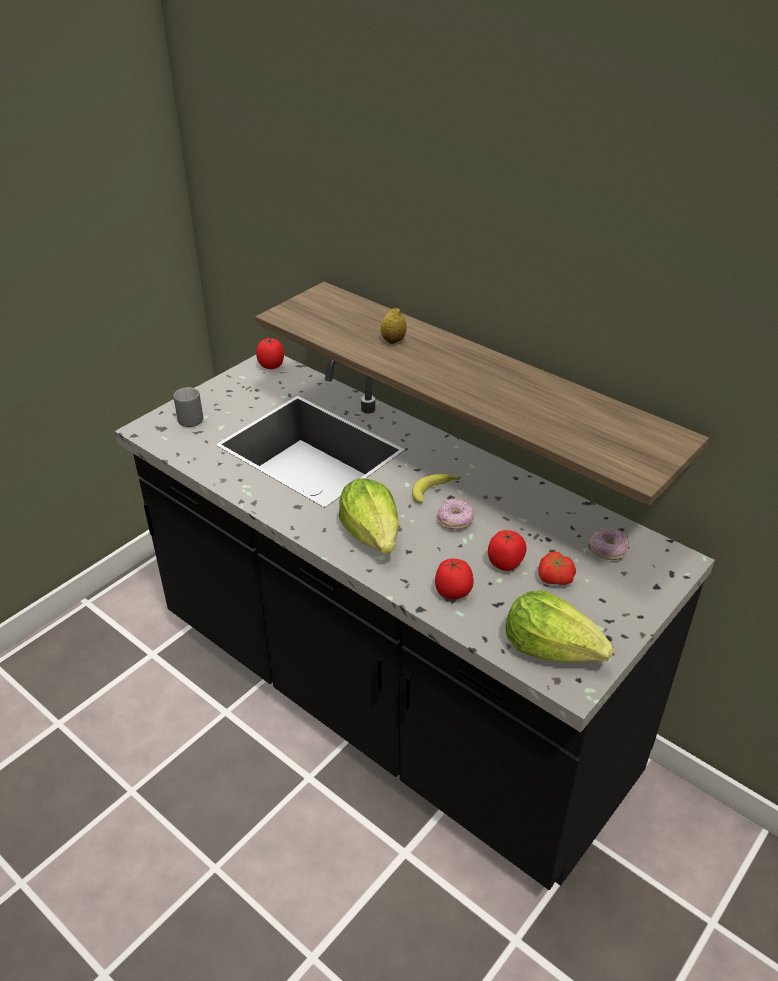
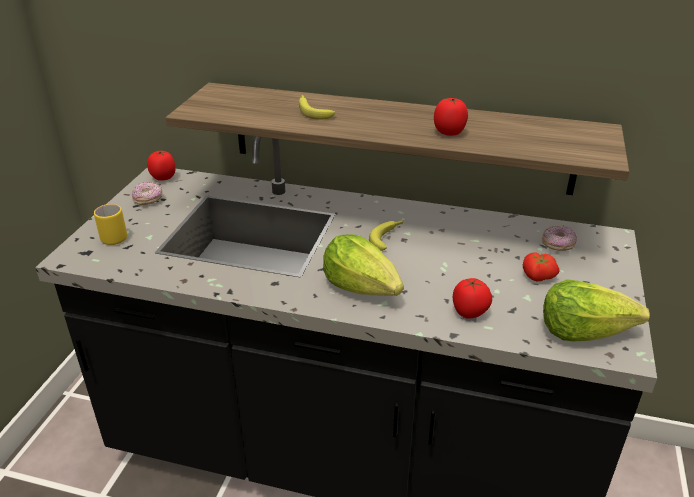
camera: 25 degrees left, 5 degrees down
(192, 418) = (113, 236): grey mug -> yellow mug
(393, 341) = (313, 111): lemon -> banana
(455, 521) = (423, 256): donut -> donut (148, 200)
(505, 564) = (491, 277): tomato -> tomato (449, 132)

